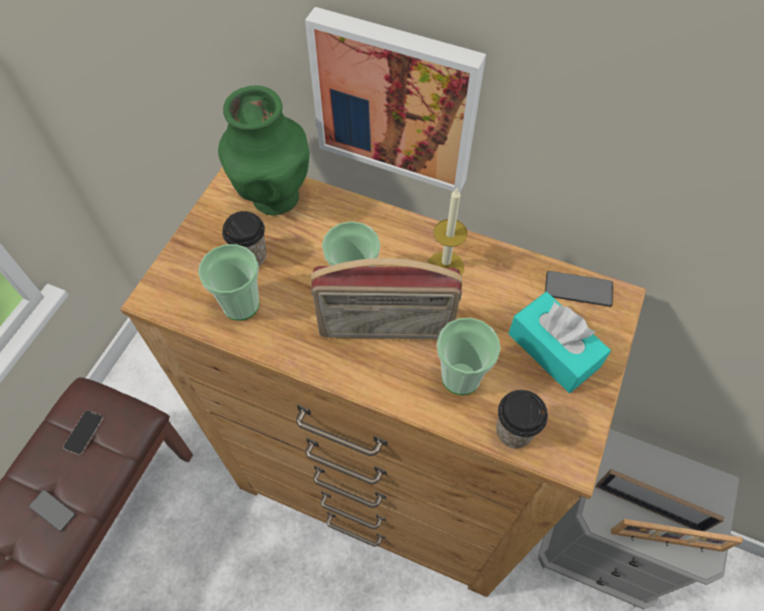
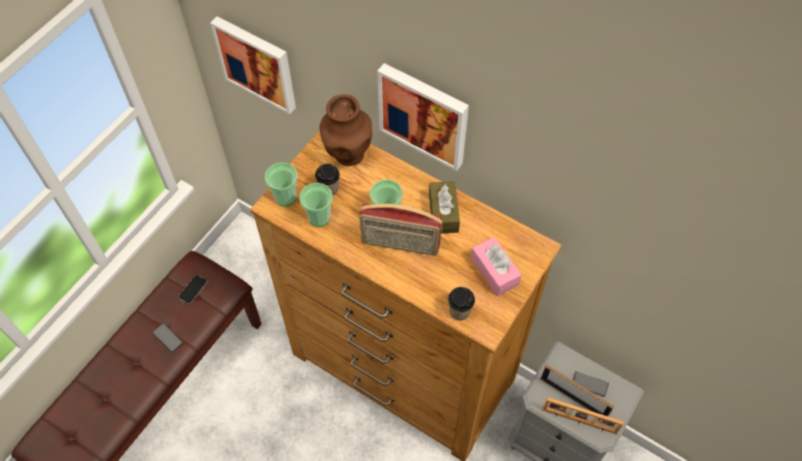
camera: 10 degrees right, 0 degrees up
(108, 78) = (257, 63): none -> picture
(274, 198) = (348, 155): green vase -> brown vase
(445, 266) = (443, 213): candle -> brown tissue box
(461, 377) = (437, 278): cup -> cup (285, 197)
(553, 350) = (494, 271): turquoise tissue box -> pink tissue box
(578, 289) = (519, 238): phone -> phone (589, 384)

